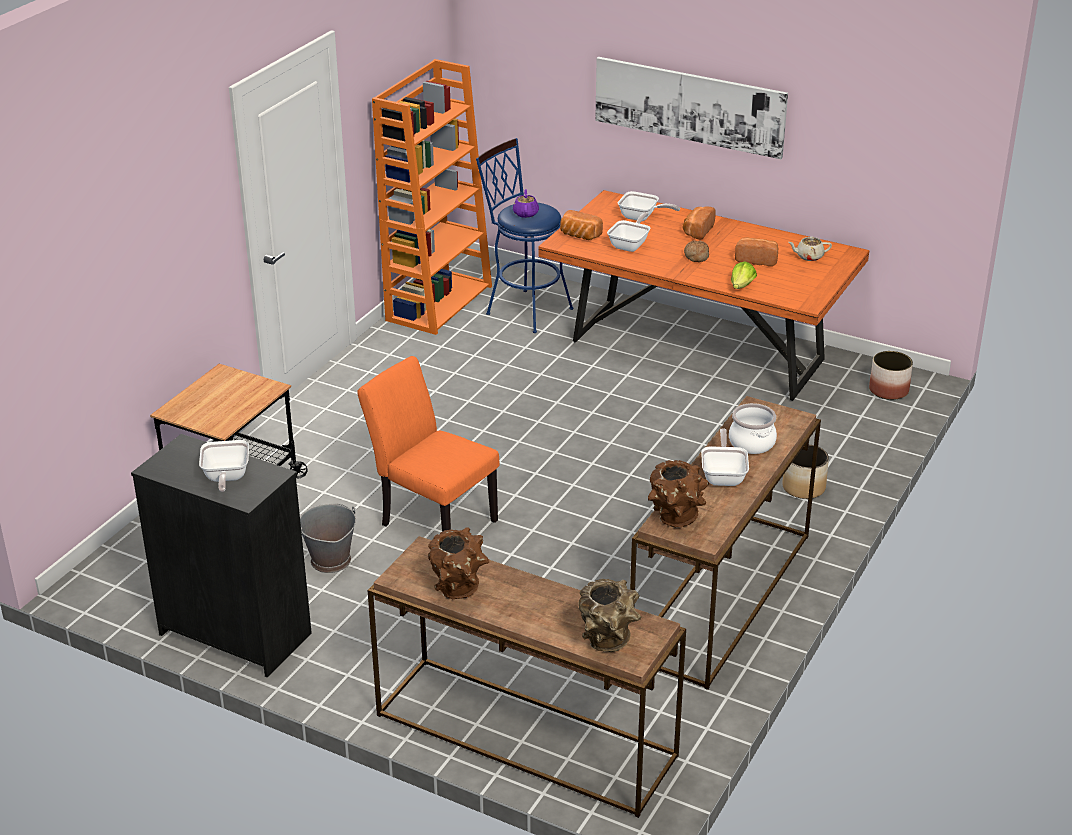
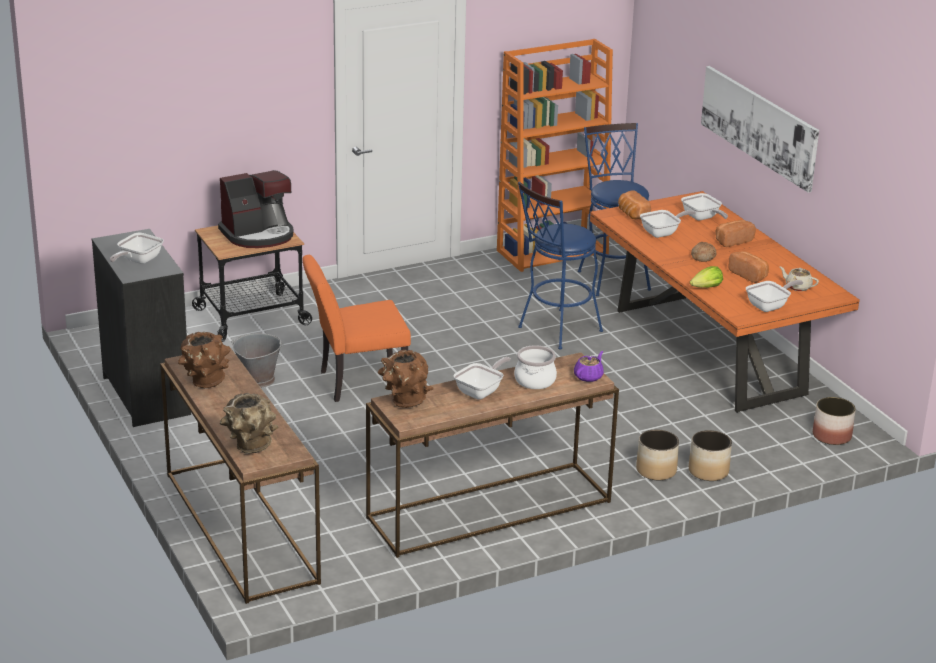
camera: 35 degrees right, 5 degrees down
(230, 394) = (258, 235): none -> coffee machine
(432, 519) = (356, 383): orange chair -> orange chair turned 90 degrees counterclockwise
(525, 213) = (616, 188): purple teapot -> purple teapot (588, 376)
(544, 384) = (555, 331): none -> blue stool
(814, 284) = (770, 306): none -> frying pan
(843, 468) = (708, 471): none -> planter

